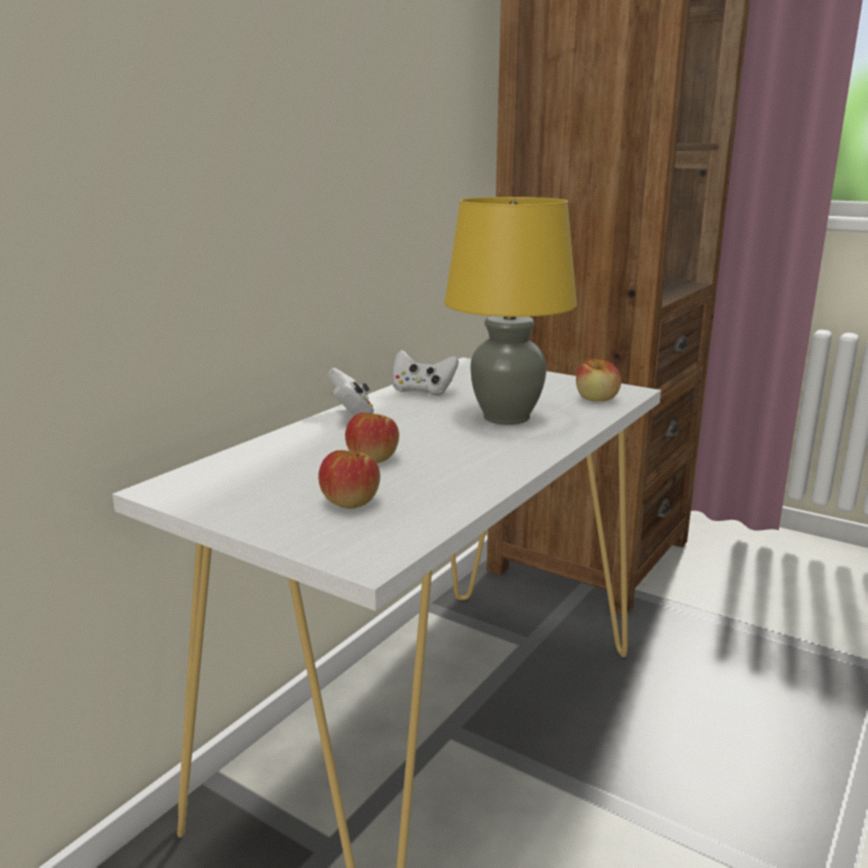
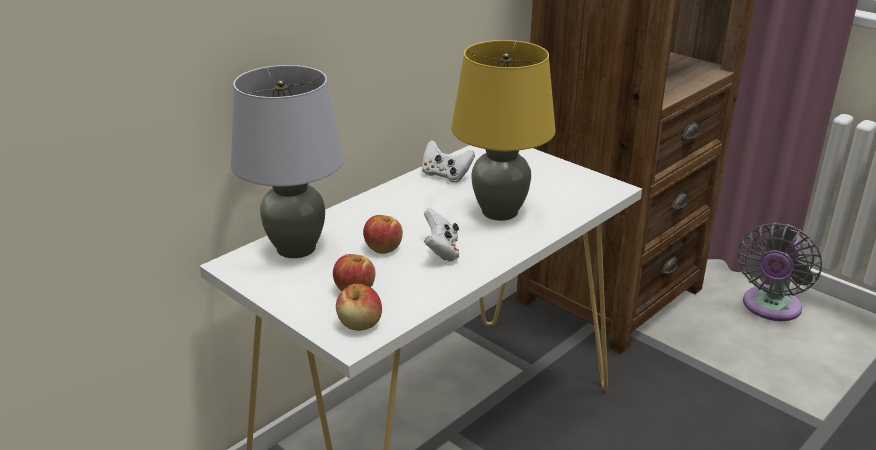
camera: 10 degrees right, 10 degrees up
(251, 467) = (296, 248): none -> grey table lamp
(351, 413) = (382, 197): white game controller -> white game controller (441, 251)
(597, 399) = (582, 196): apple -> apple (360, 324)
(766, 554) = (770, 308): none -> grey fan

